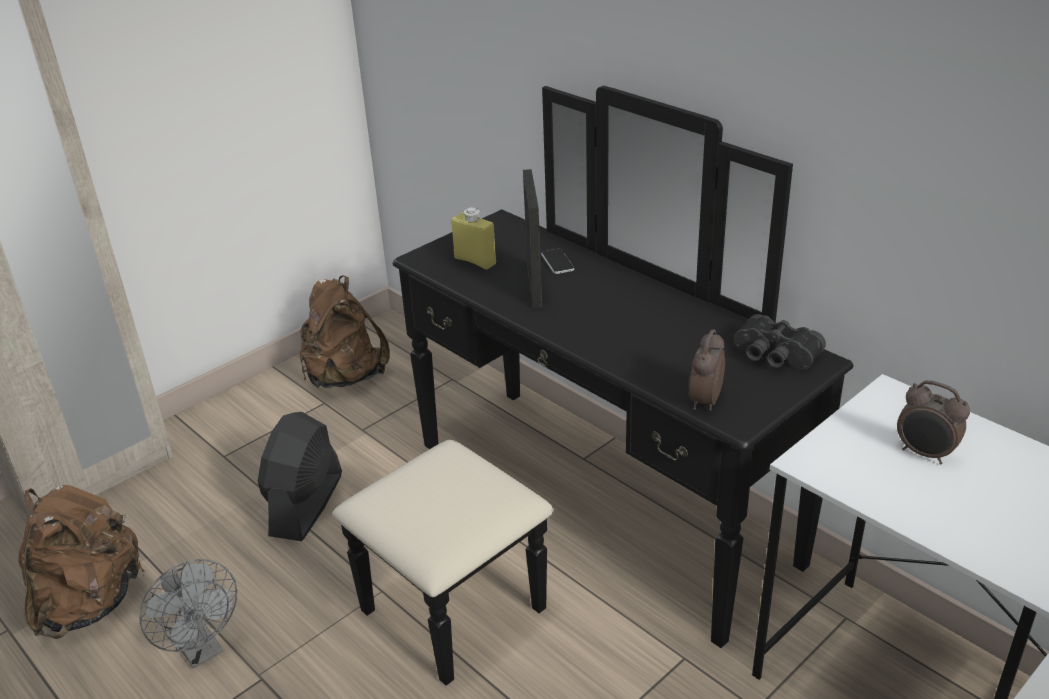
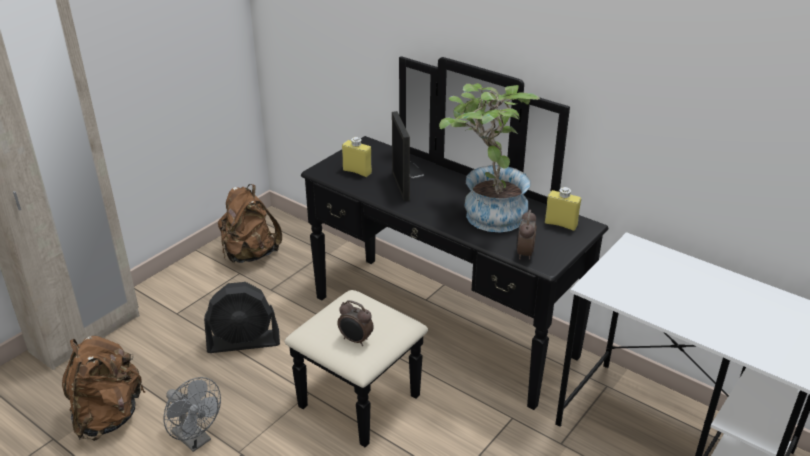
camera: 10 degrees left, 0 degrees up
(306, 505) = (244, 342): black fan -> black fan turned 105 degrees counterclockwise
(657, 332) = (486, 213): none -> potted plant
(774, 356) = (561, 224): black binoculars -> yellow bottle
(925, 454) = (658, 278): alarm clock -> alarm clock (355, 340)

